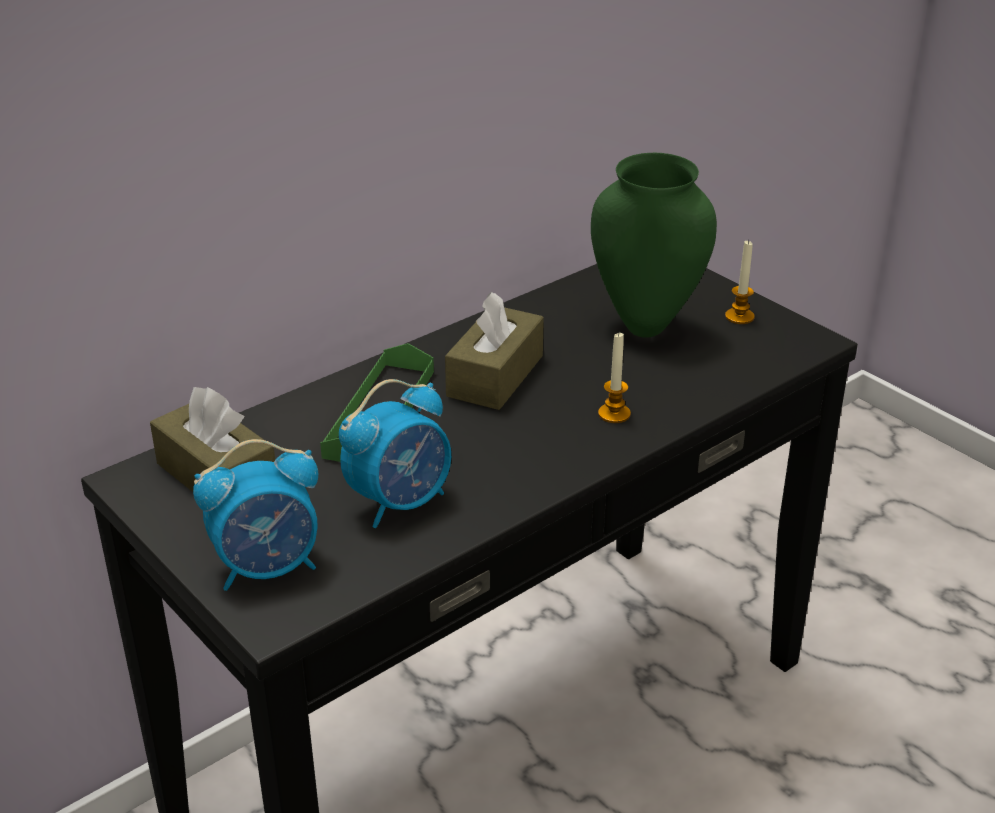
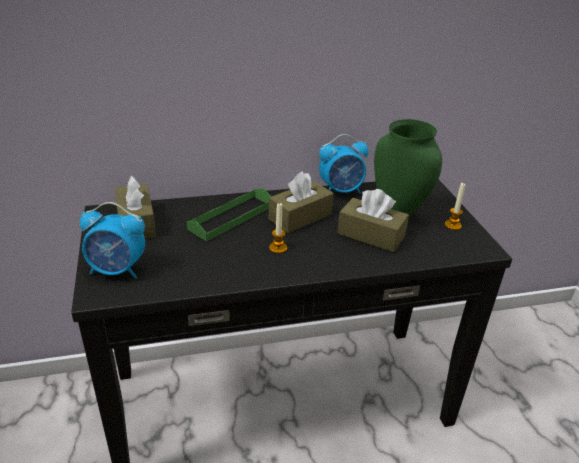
camera: 25 degrees right, 0 degrees up
(401, 502) = (202, 261): alarm clock -> alarm clock (341, 191)
(614, 414) = (343, 253): candle -> candle (278, 248)
(632, 371) = (371, 235): none -> brown tissue box

